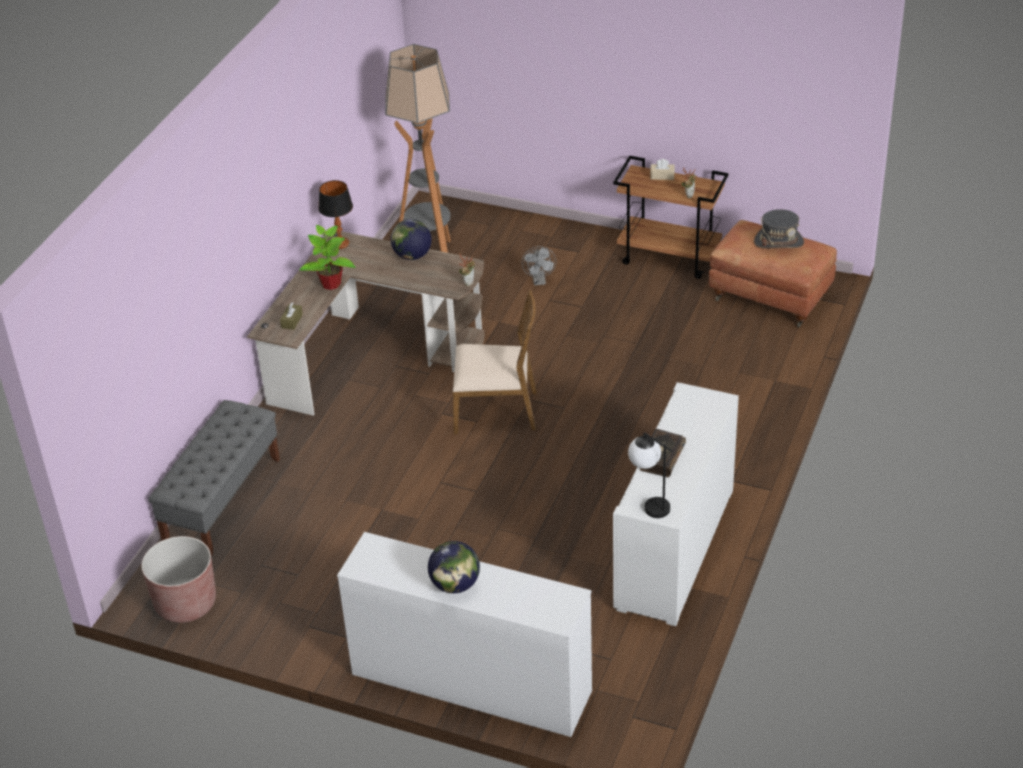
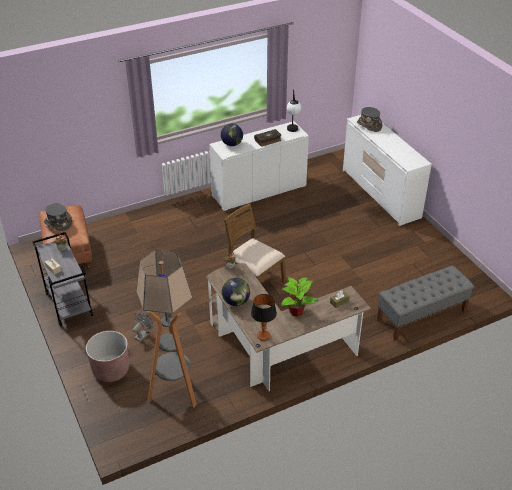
camera: 140 degrees left, 0 degrees up
(186, 603) = (471, 280): brown planter -> brown planter (111, 370)
(455, 585) = (391, 140): globe -> globe (232, 144)
(531, 598) = (369, 125): none -> grey hat
(670, 257) = (68, 304): brown cart -> grey cart

